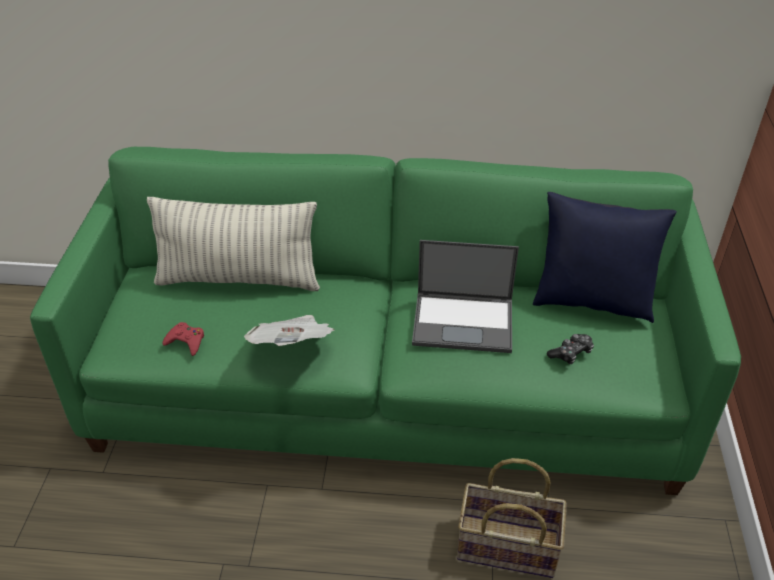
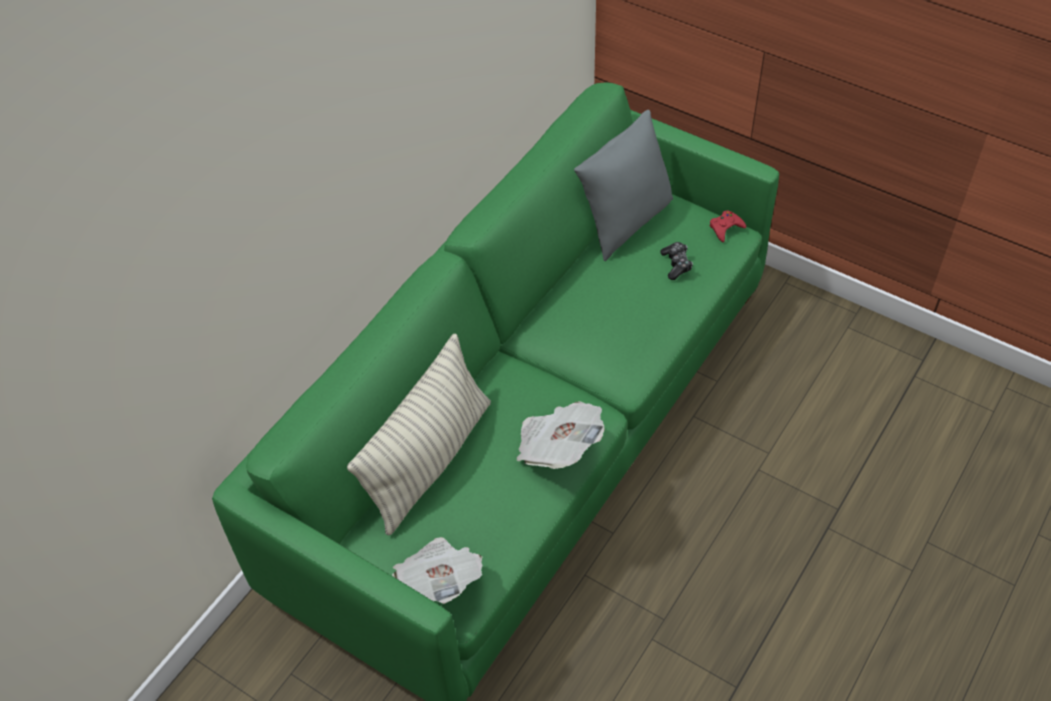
camera: 60 degrees left, 10 degrees up
(122, 328) = (438, 582): none -> newspaper
(186, 341) = (494, 531): red game controller -> red game controller (725, 228)
(464, 321) = (602, 313): laptop -> none
(506, 548) = (740, 427): basket -> none
(591, 301) = (624, 222): blue pillow -> grey pillow

